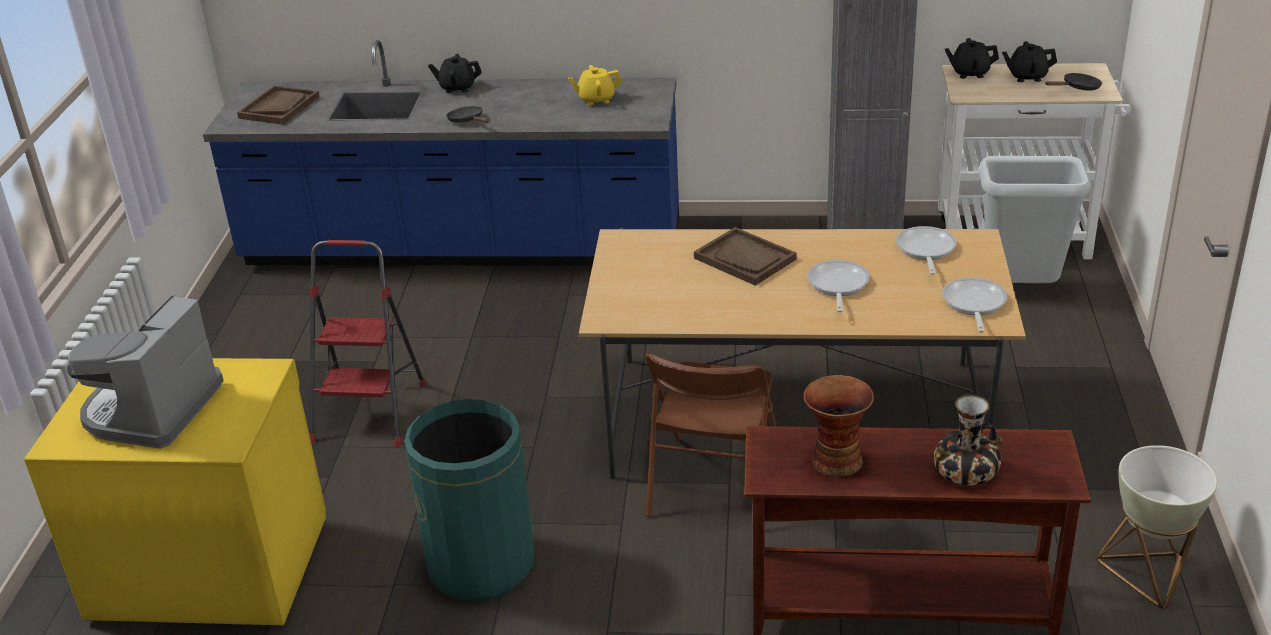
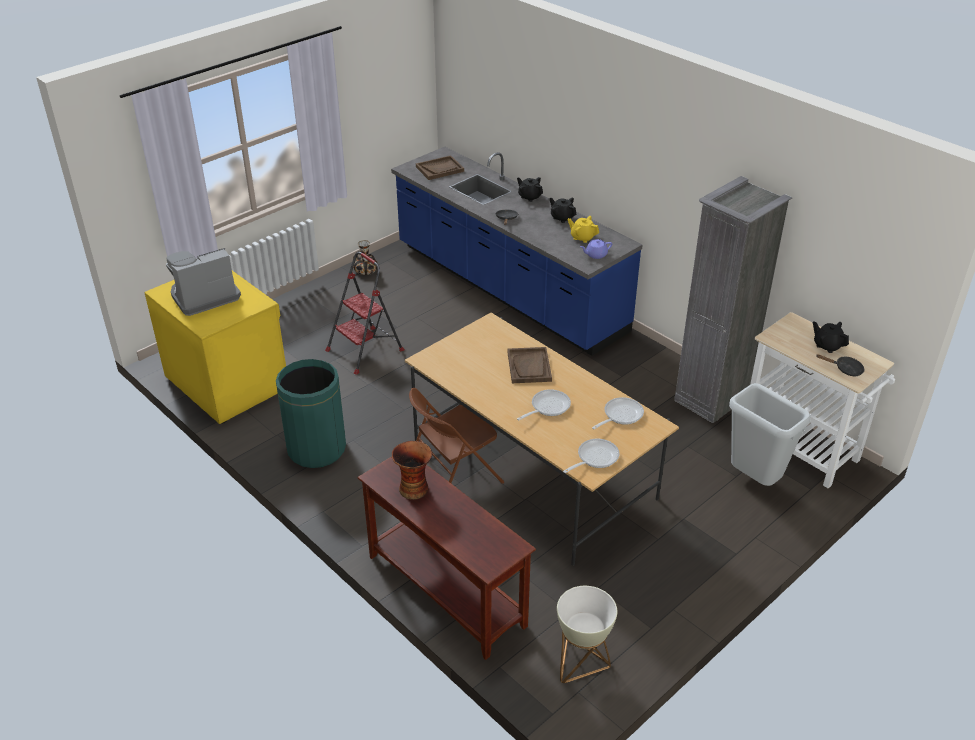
camera: 40 degrees right, 5 degrees up
(642, 109) = (595, 255): none -> purple teapot
(964, 472) = (455, 532): vase -> vase (365, 270)
(969, 73) = (797, 325): black teapot -> black teapot (562, 218)

